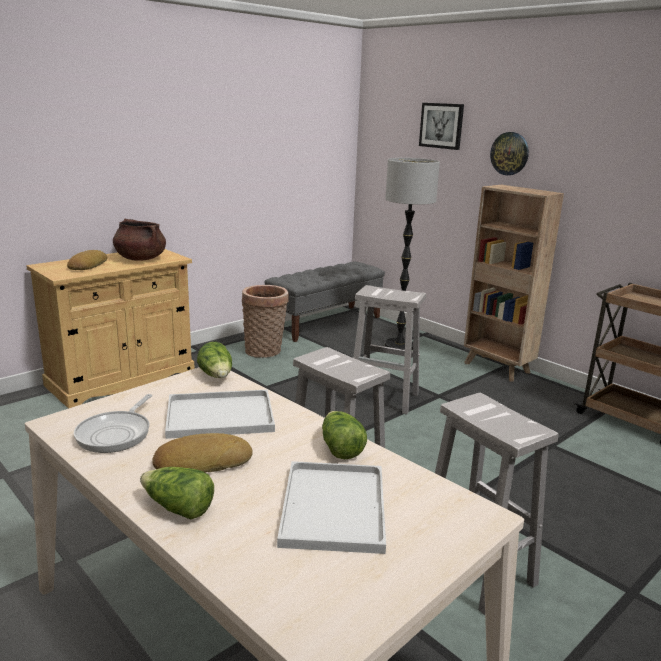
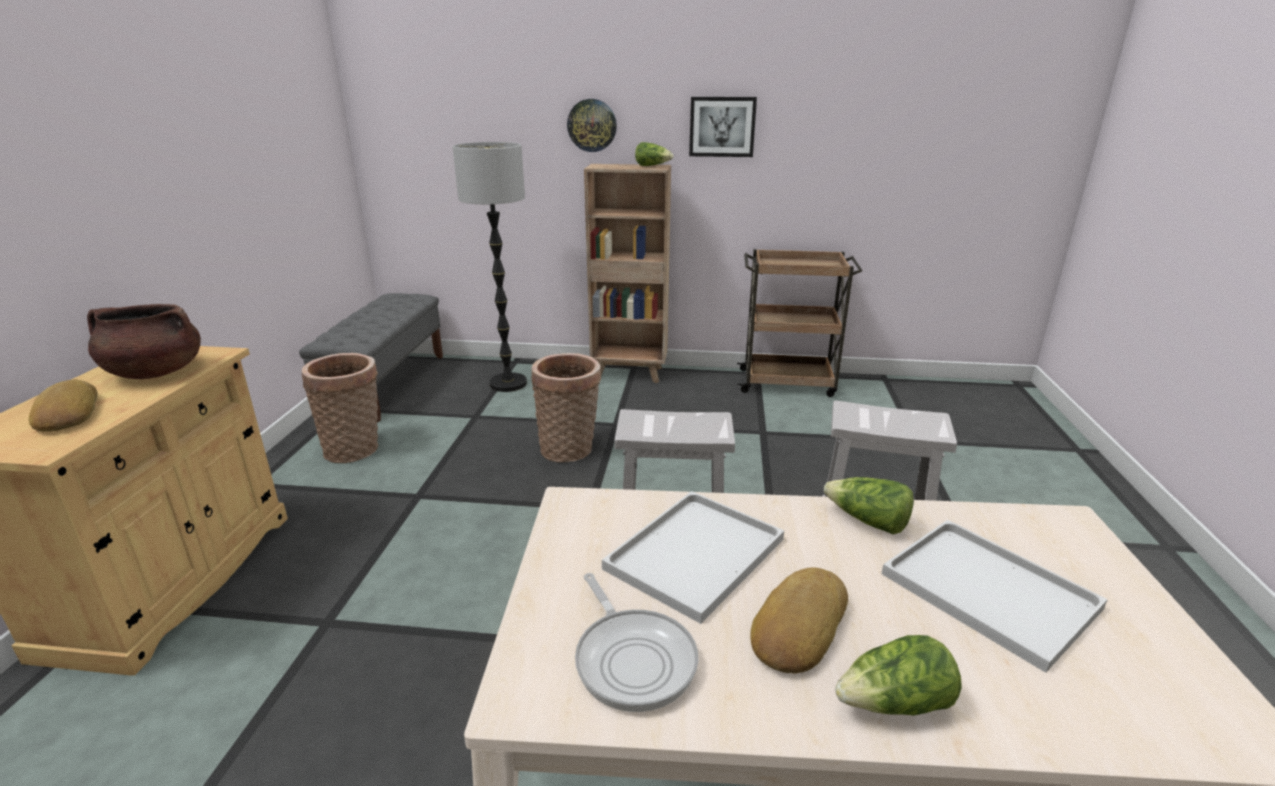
camera: 40 degrees left, 5 degrees up
(217, 376) = (588, 503): lettuce -> lettuce (653, 166)
(384, 398) = (570, 450): white stool -> basket
(441, 125) = (488, 97): picture -> picture (722, 127)

